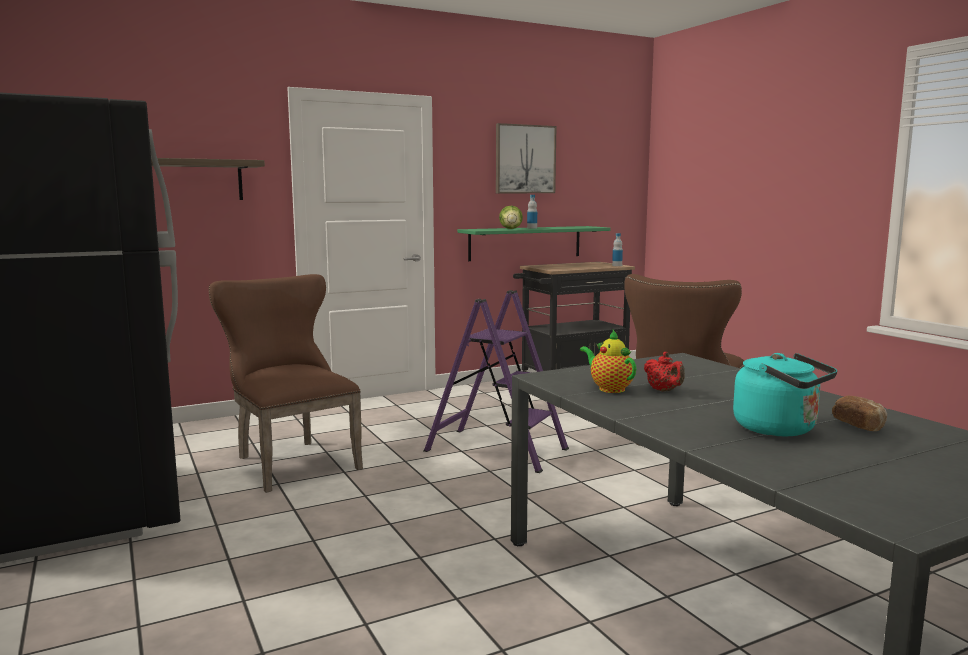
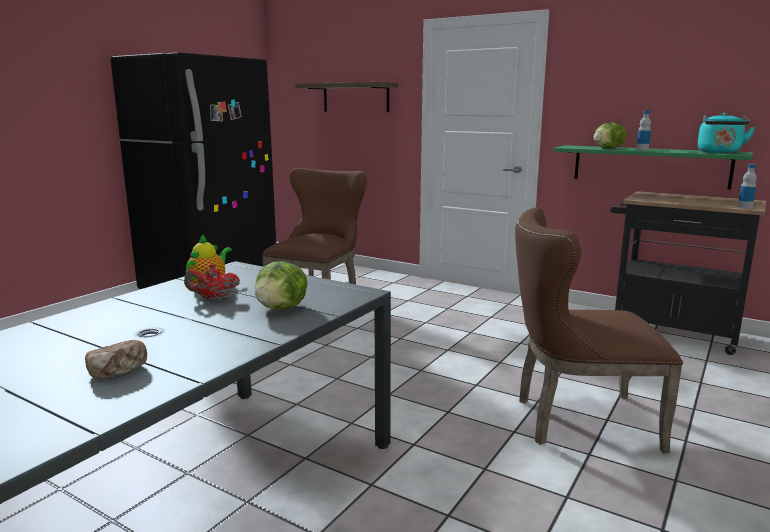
camera: 60 degrees right, 5 degrees up
(494, 449) = (419, 347): purple step ladder -> none
(525, 159) = (659, 68): picture -> none
(664, 391) = (213, 299): red teapot -> red teapot turned 45 degrees clockwise
(710, 377) = (282, 308): none -> lettuce
(780, 429) = (93, 342): turquoise kettle -> turquoise kettle (719, 152)

